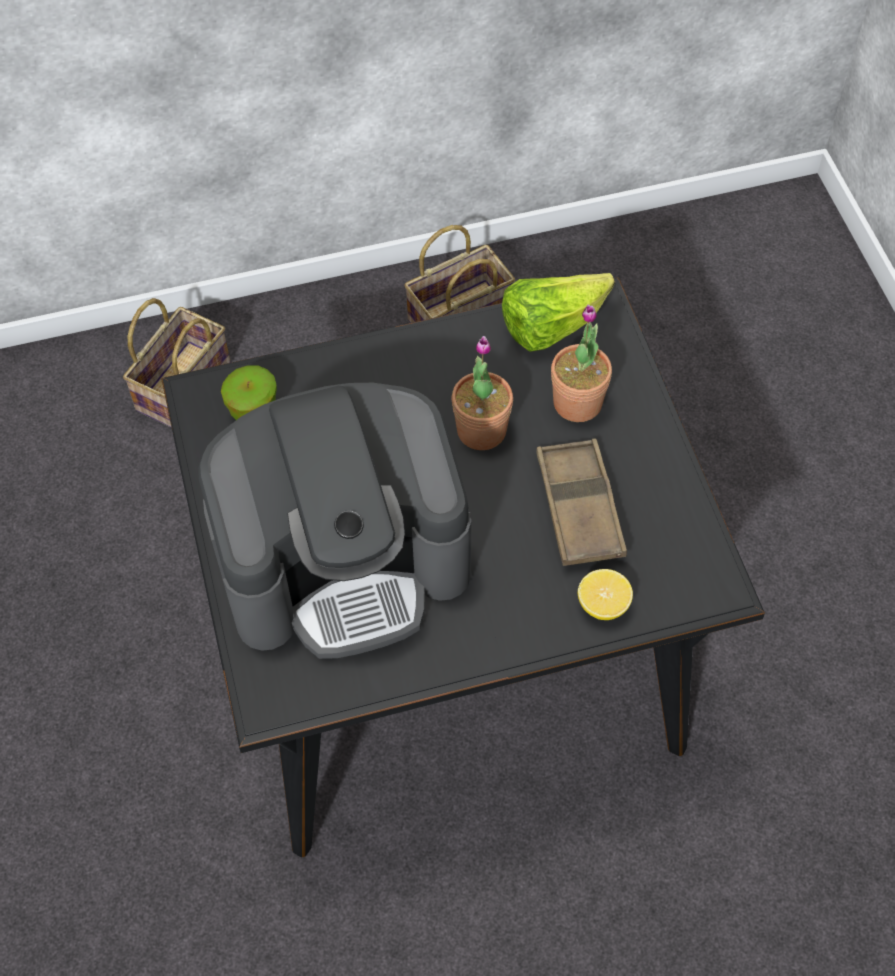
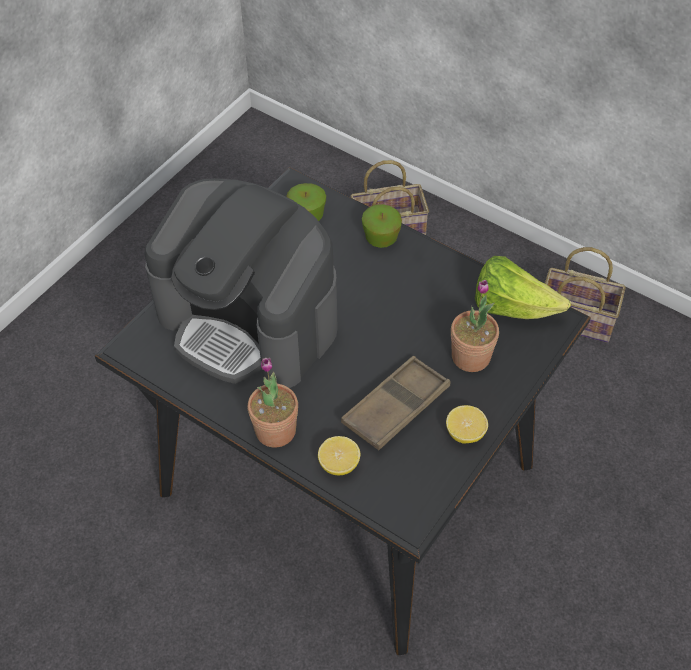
camera: 50 degrees right, 5 degrees down
(353, 367) = (381, 238): none -> apple
(481, 430) = (400, 324): potted plant -> potted plant (275, 430)
(661, 472) = (465, 433): none -> lemon

